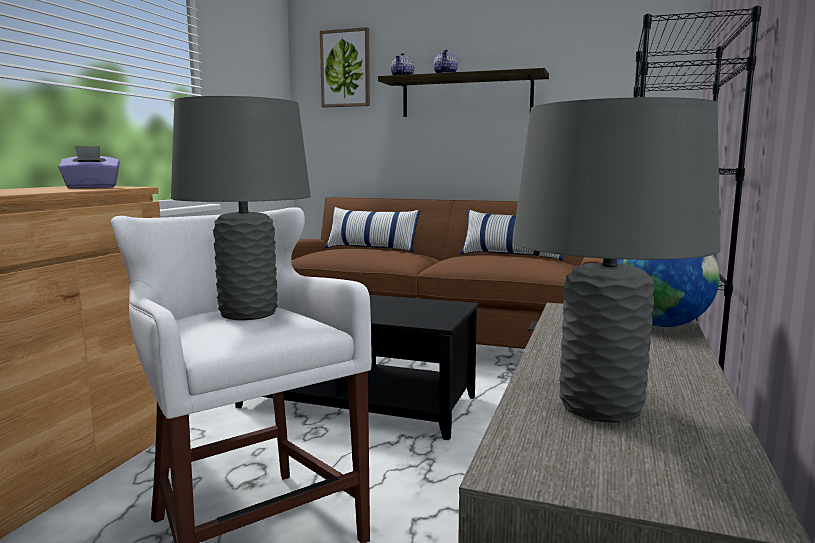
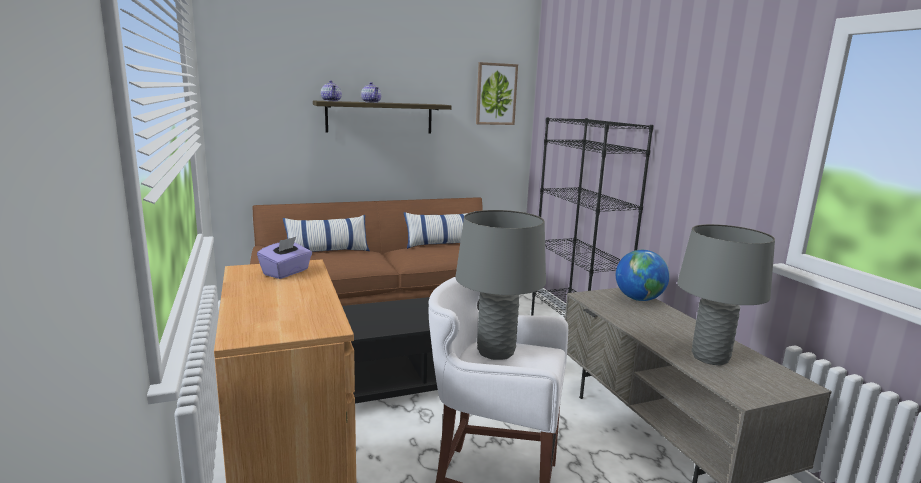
camera: 40 degrees left, 5 degrees up
(345, 68) = (265, 86): picture -> picture (496, 94)

